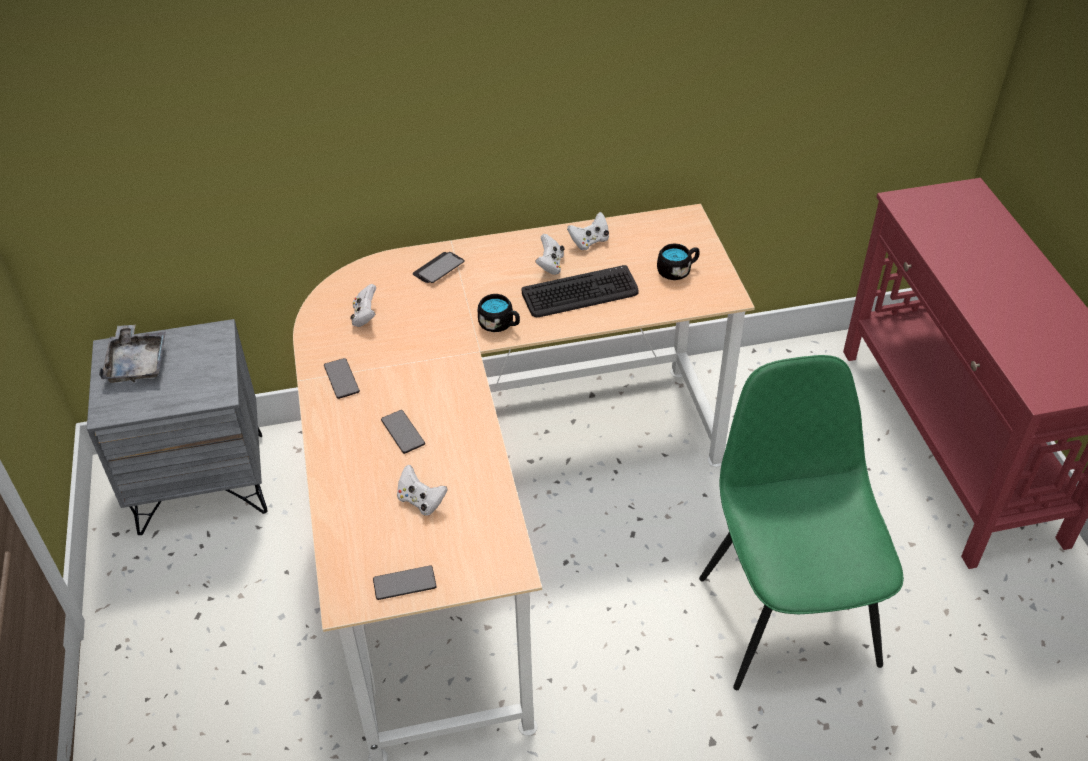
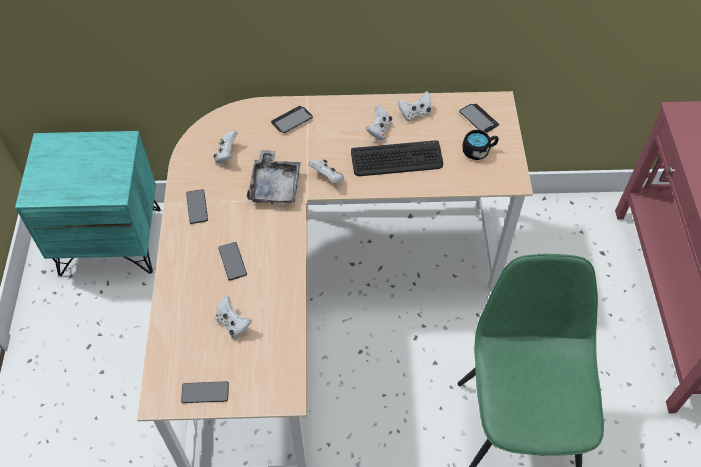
camera: 10 degrees right, 10 degrees up
(137, 363) = (61, 157): grey tray -> grey tray (275, 185)
(202, 482) = (111, 240): grey nightstand -> turquoise nightstand
(500, 324) = (327, 178): black mug -> white game controller
(668, 237) = (478, 119): none -> phone

